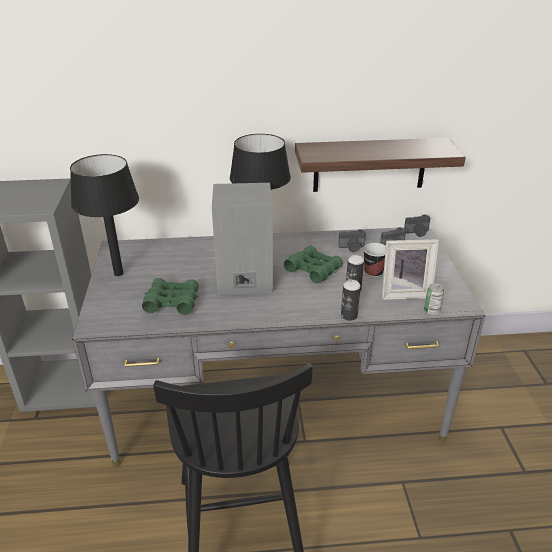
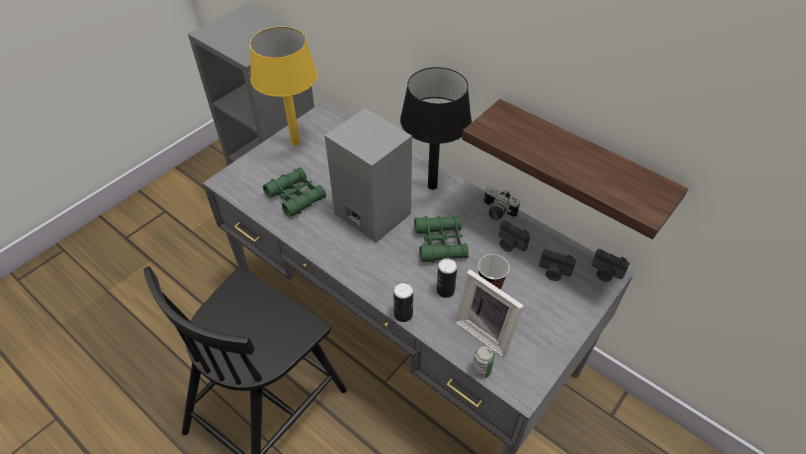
camera: 45 degrees right, 15 degrees up
(118, 274) = (295, 142): black table lamp -> yellow table lamp
(320, 238) = (496, 212): none -> camera

